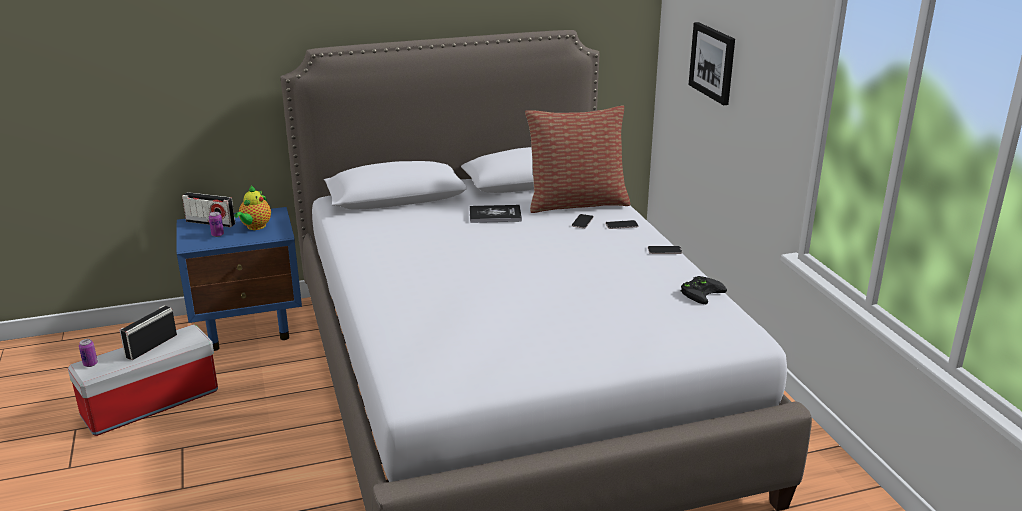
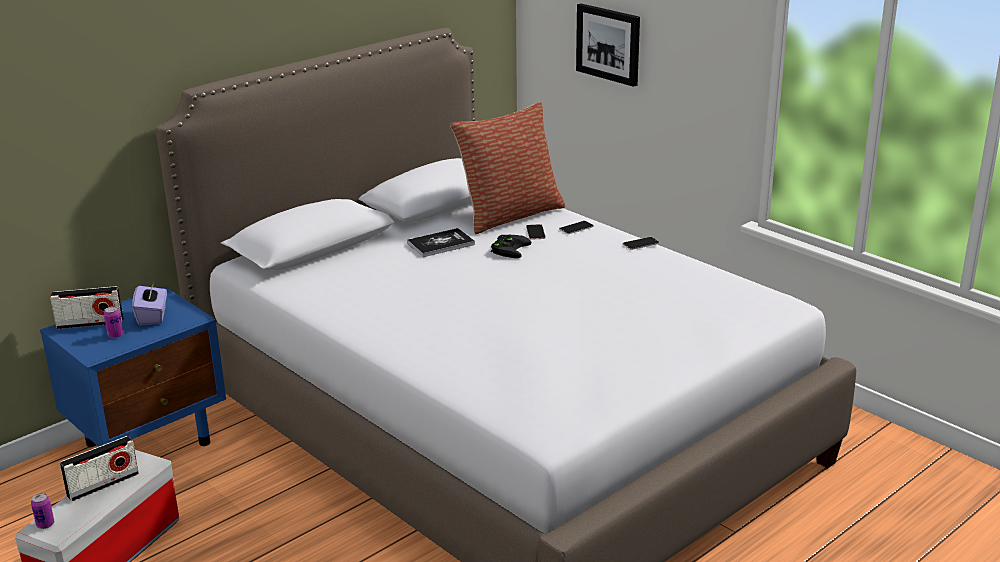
camera: 25 degrees left, 0 degrees up
(151, 346) = (103, 484): radio -> radio turned 135 degrees counterclockwise
(255, 227) = (152, 316): teapot -> purple tissue box
(701, 291) = (711, 274): black game controller -> black game controller (509, 248)

